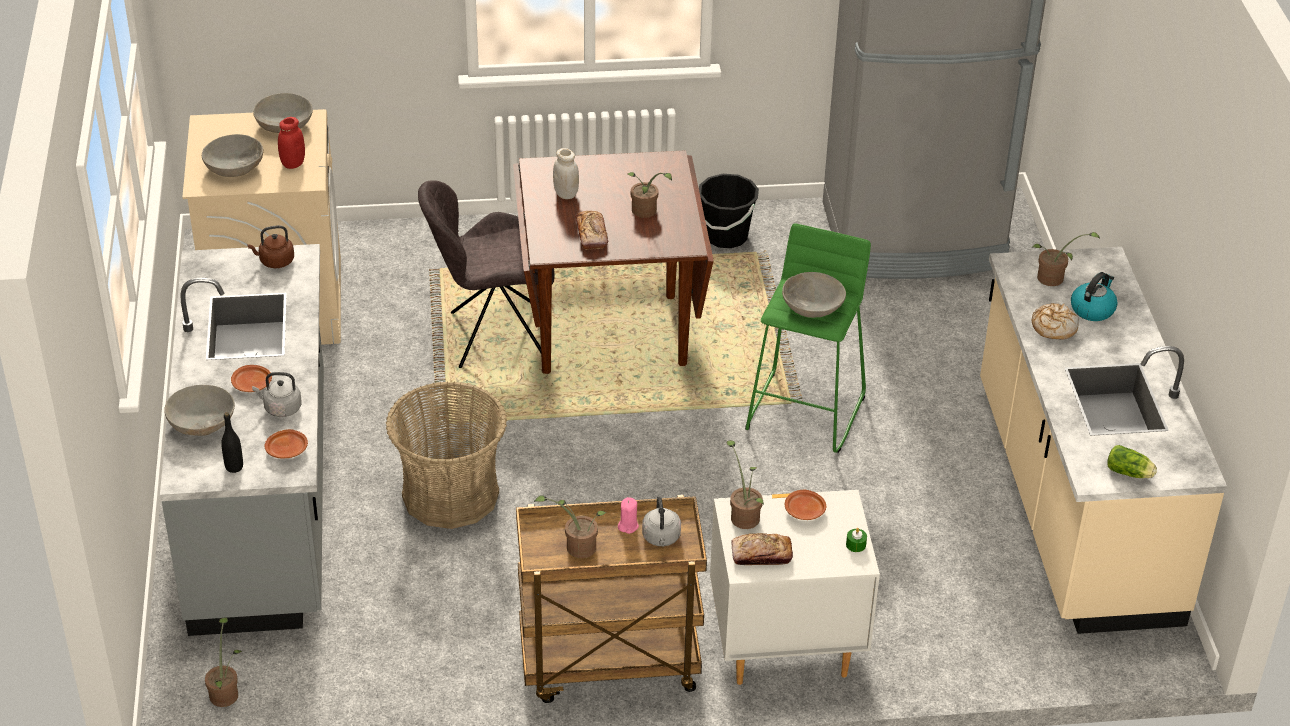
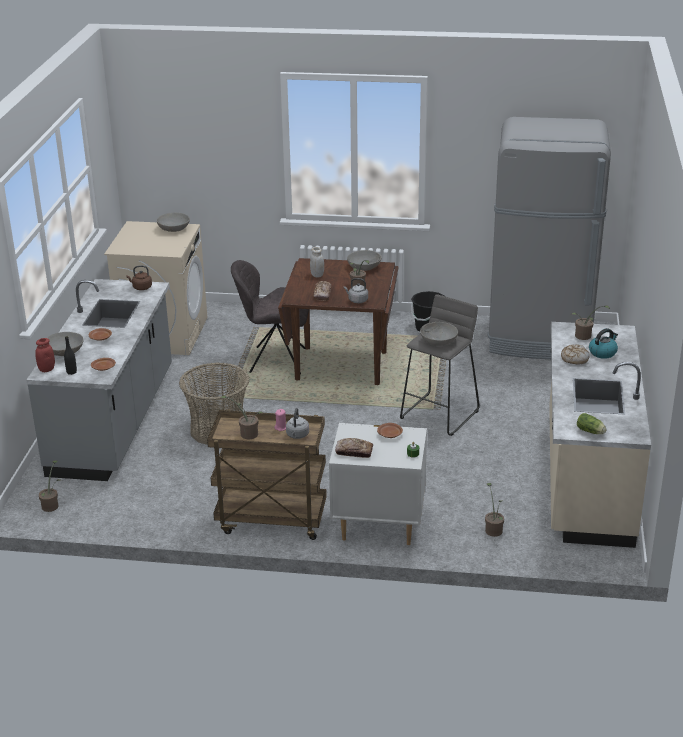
camera: 15 degrees right, 10 degrees down
(234, 167) = (138, 244): grey bowl -> grey bowl (364, 267)
(280, 408) = (110, 350): grey kettle -> grey kettle (357, 300)
(293, 163) = (169, 245): red jar -> red jar (46, 369)
(744, 515) = (353, 432): potted plant -> potted plant (493, 529)
(805, 412) = (440, 414): green stool -> grey stool

